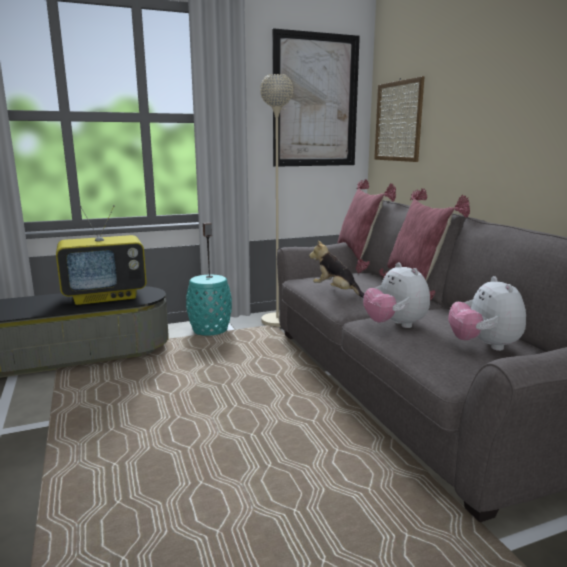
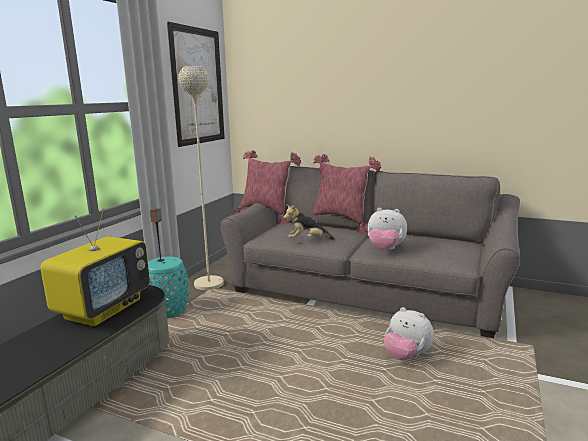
camera: 45 degrees left, 0 degrees up
(398, 120) = (266, 102): picture -> none
(484, 345) = (440, 246): plush toy -> plush toy (406, 356)

